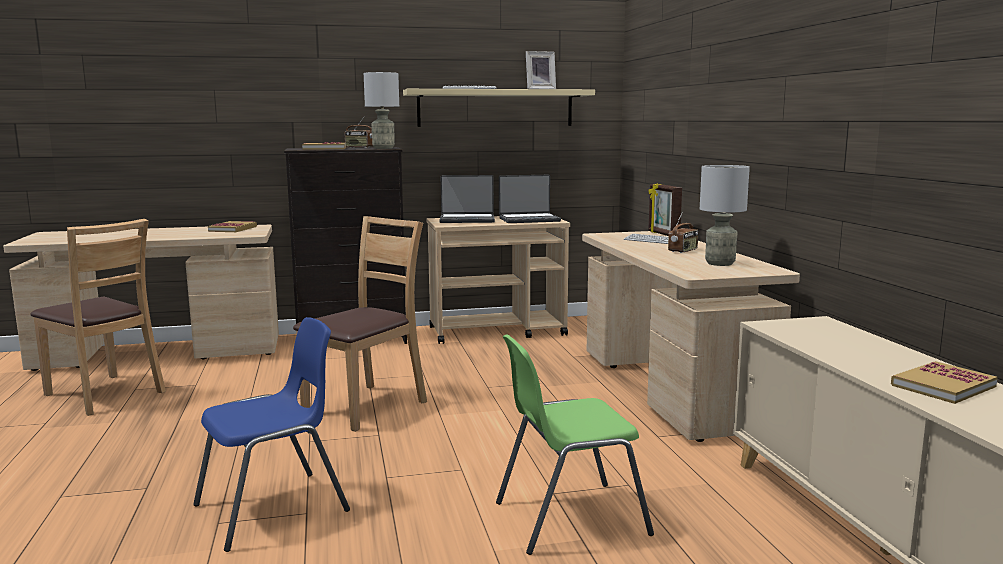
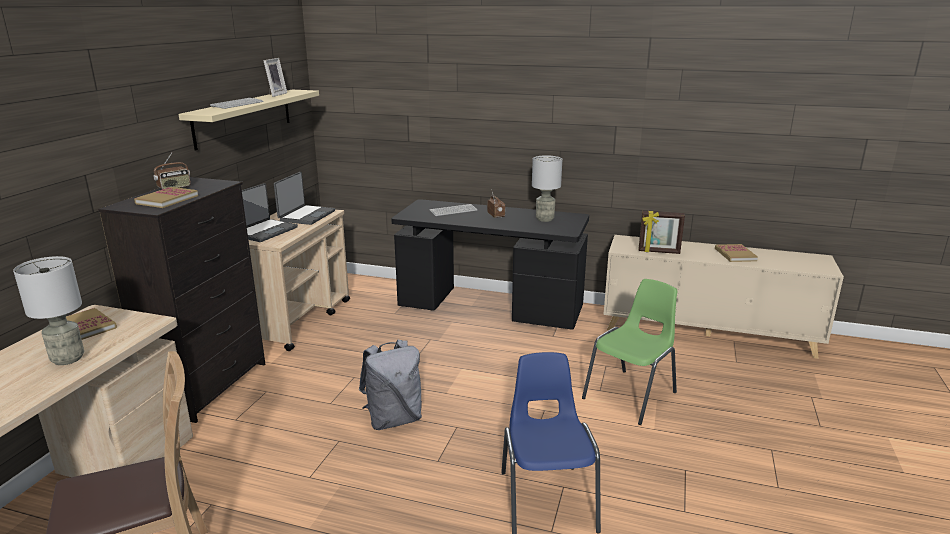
camera: 60 degrees left, 10 degrees up
(366, 407) = (393, 419): brown chair -> grey backpack
(383, 148) = (218, 184): grey table lamp -> grey table lamp (67, 359)
(568, 518) = (631, 395): green chair -> green chair turned 150 degrees counterclockwise
(662, 234) = (432, 203): picture frame -> picture frame (659, 252)
(669, 389) = (490, 307): beige desk -> black desk

